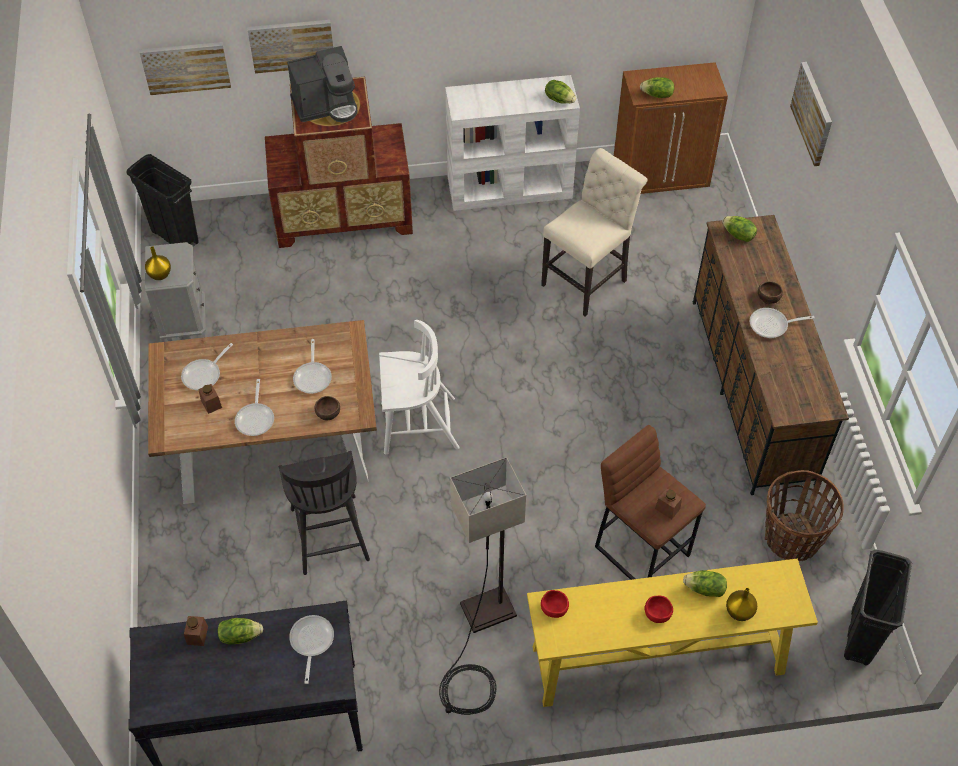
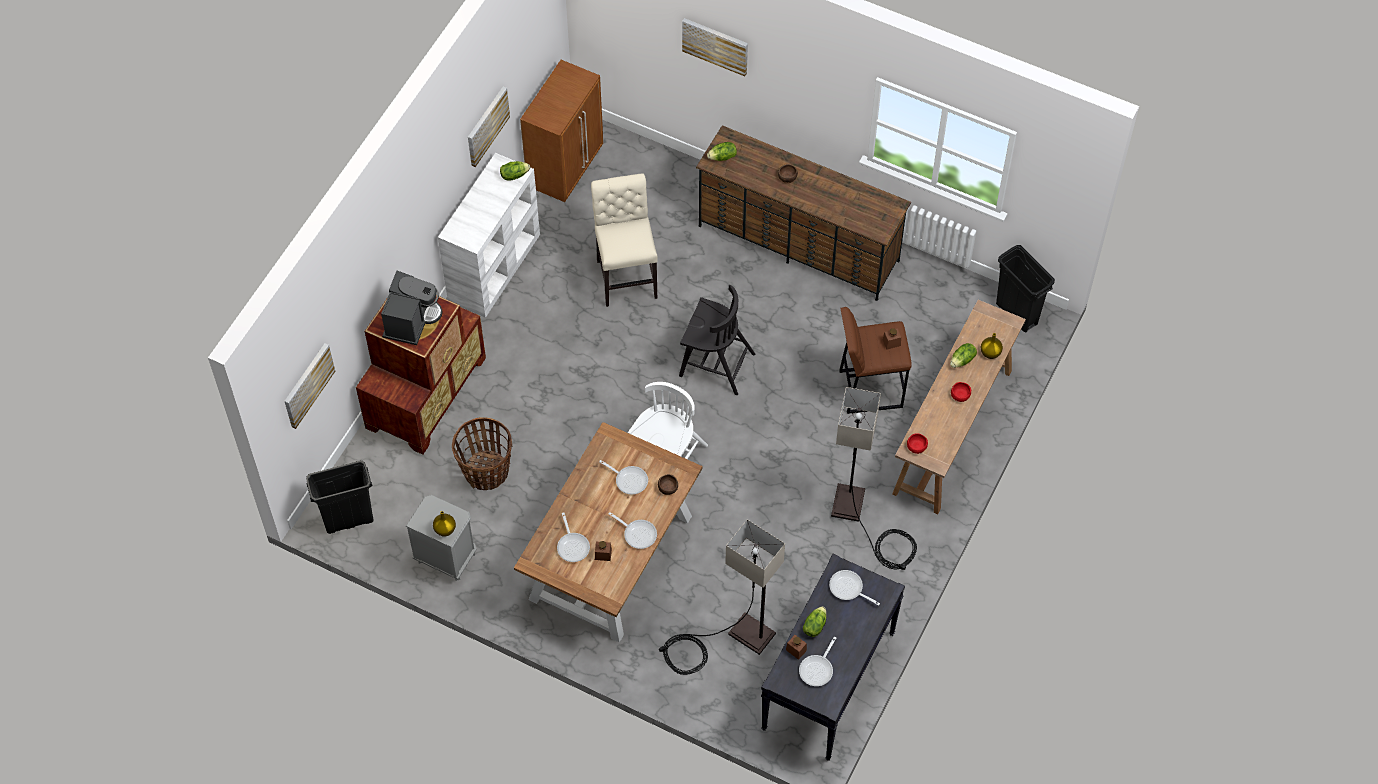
camera: 55 degrees left, 5 degrees up
(235, 587) = (715, 644): none -> floor lamp
(292, 45) = (358, 302): picture -> picture (487, 126)
(329, 531) = (714, 563): black chair -> black chair (715, 364)
(656, 660) = (952, 432): yellow console table -> brown console table
(657, 95) = (562, 115): lettuce -> none
(772, 325) = (811, 191): frying pan -> frying pan (818, 669)
(791, 539) = (925, 301): basket -> basket (486, 472)

